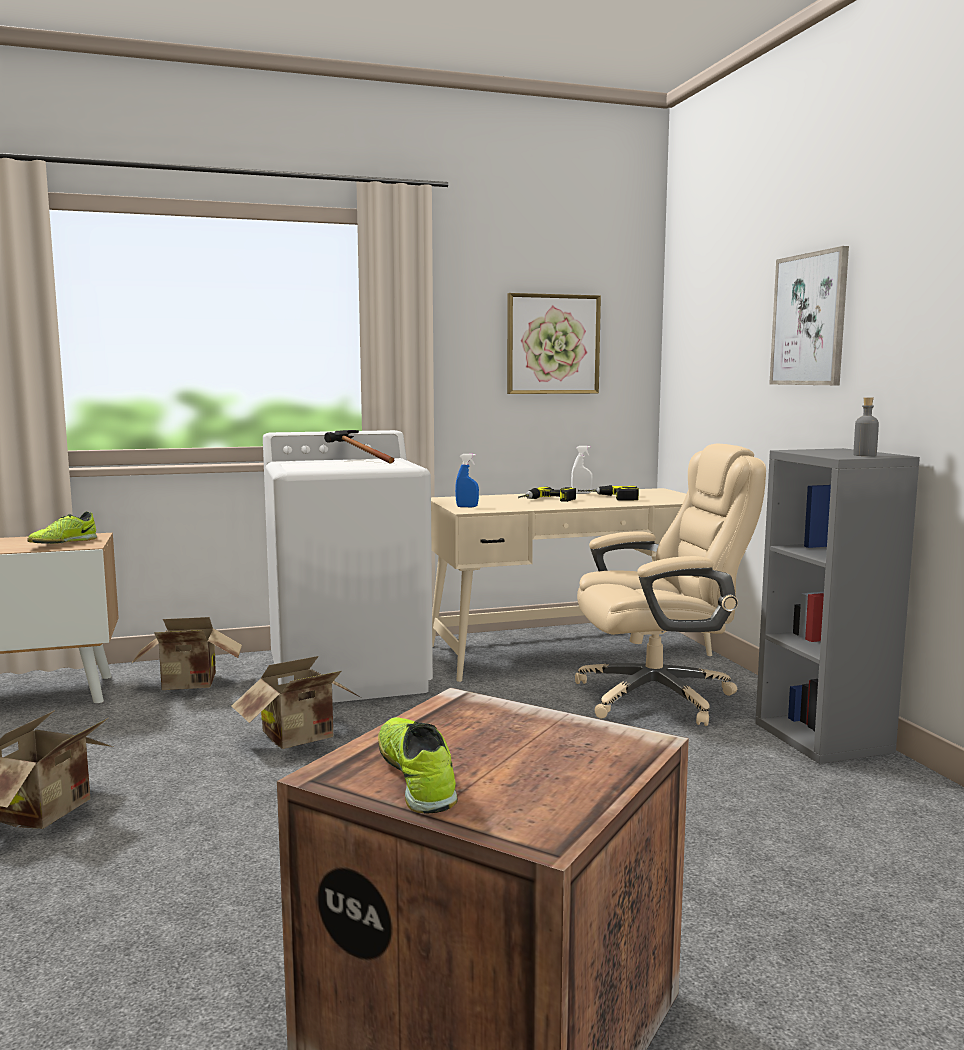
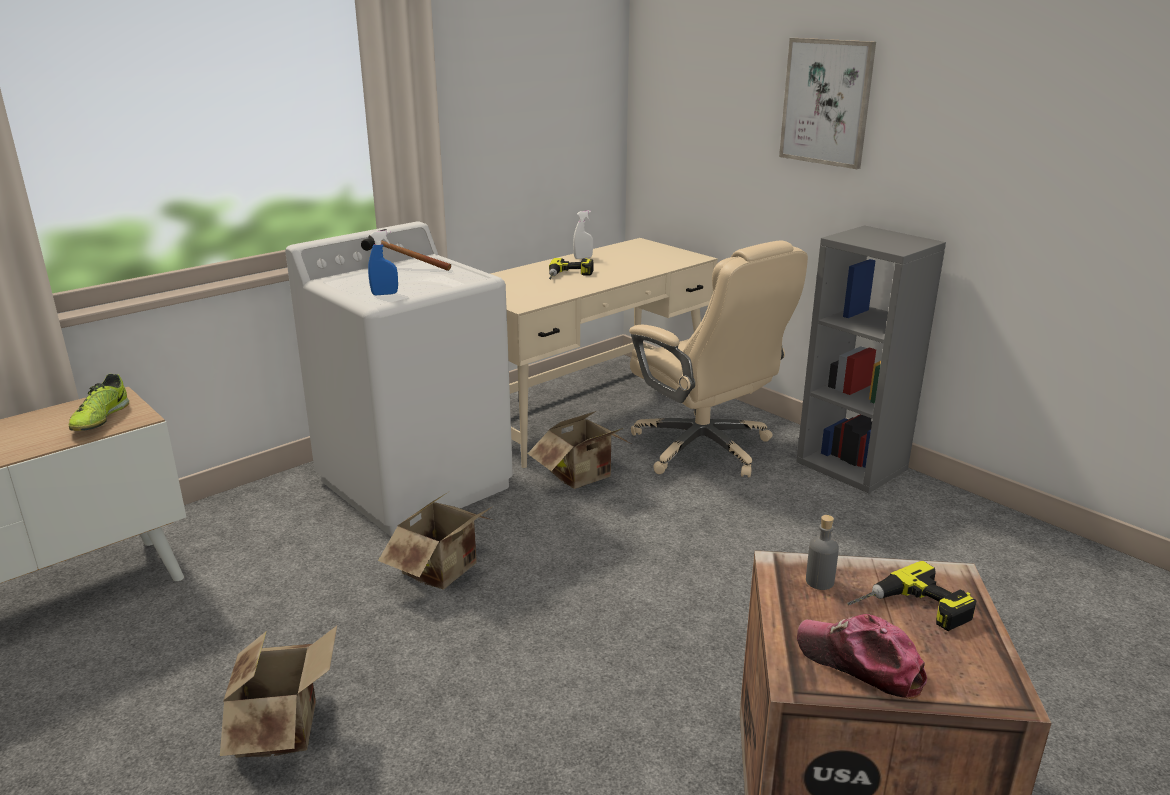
camera: 25 degrees left, 15 degrees up
(190, 685) = (260, 532): cardboard box -> cardboard box (584, 477)
(417, 776) = (860, 663): shoe -> cap
(467, 507) = (511, 298): blue spray bottle -> blue spray bottle (385, 294)
(553, 344) = (538, 103): picture -> none
(610, 498) = (619, 263): power drill -> power drill (910, 611)
(658, 696) = (704, 449): beige office chair -> beige office chair turned 90 degrees clockwise
(864, 455) = (908, 244): grey bottle -> grey bottle (819, 581)

